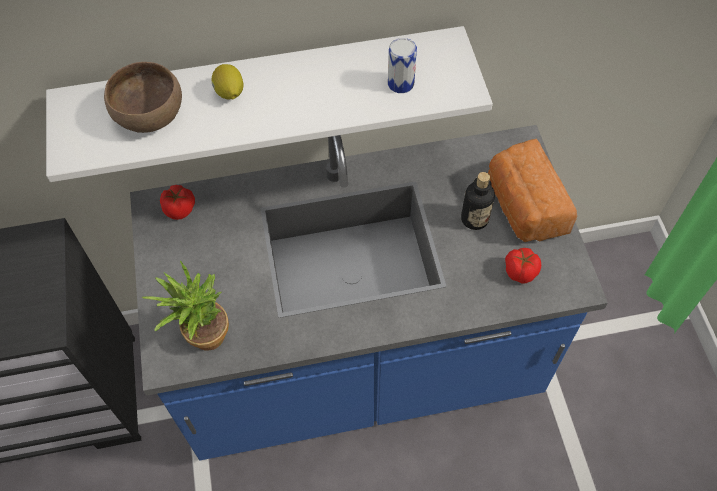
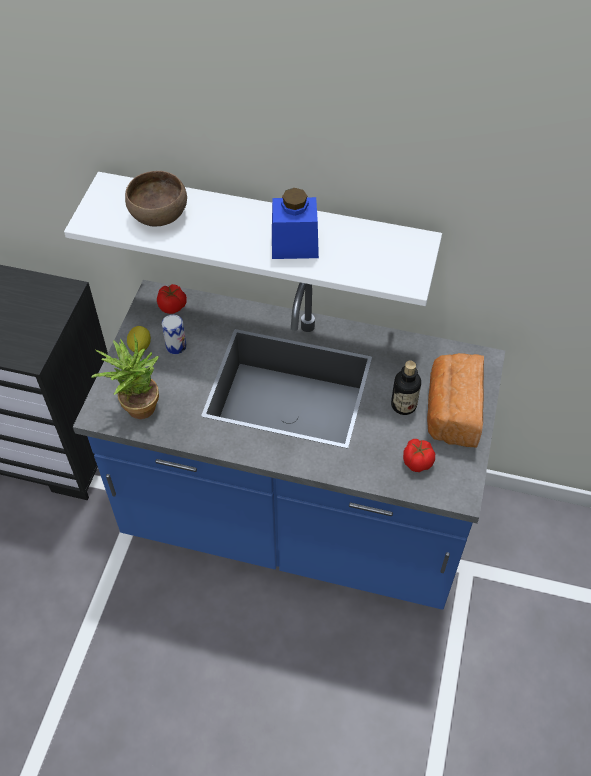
camera: 25 degrees right, 5 degrees down
(229, 93) = (226, 219): lemon -> lemon (140, 347)
(322, 94) = (294, 245): none -> blue jar
(401, 83) = (361, 258): can -> can (176, 346)

